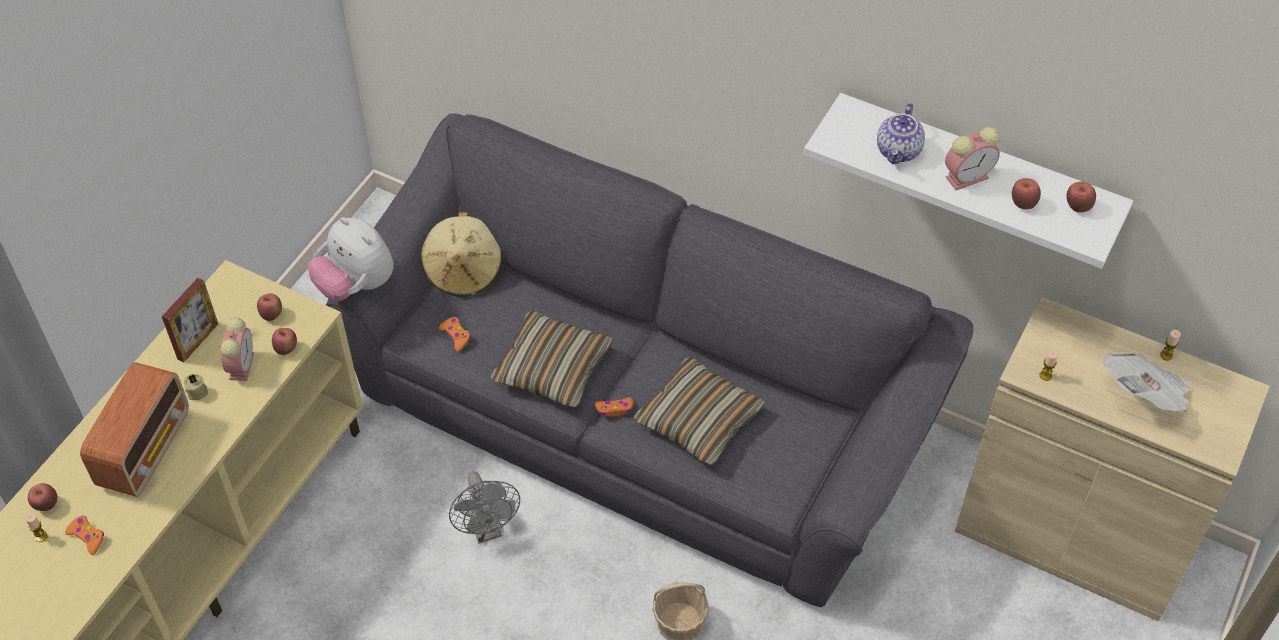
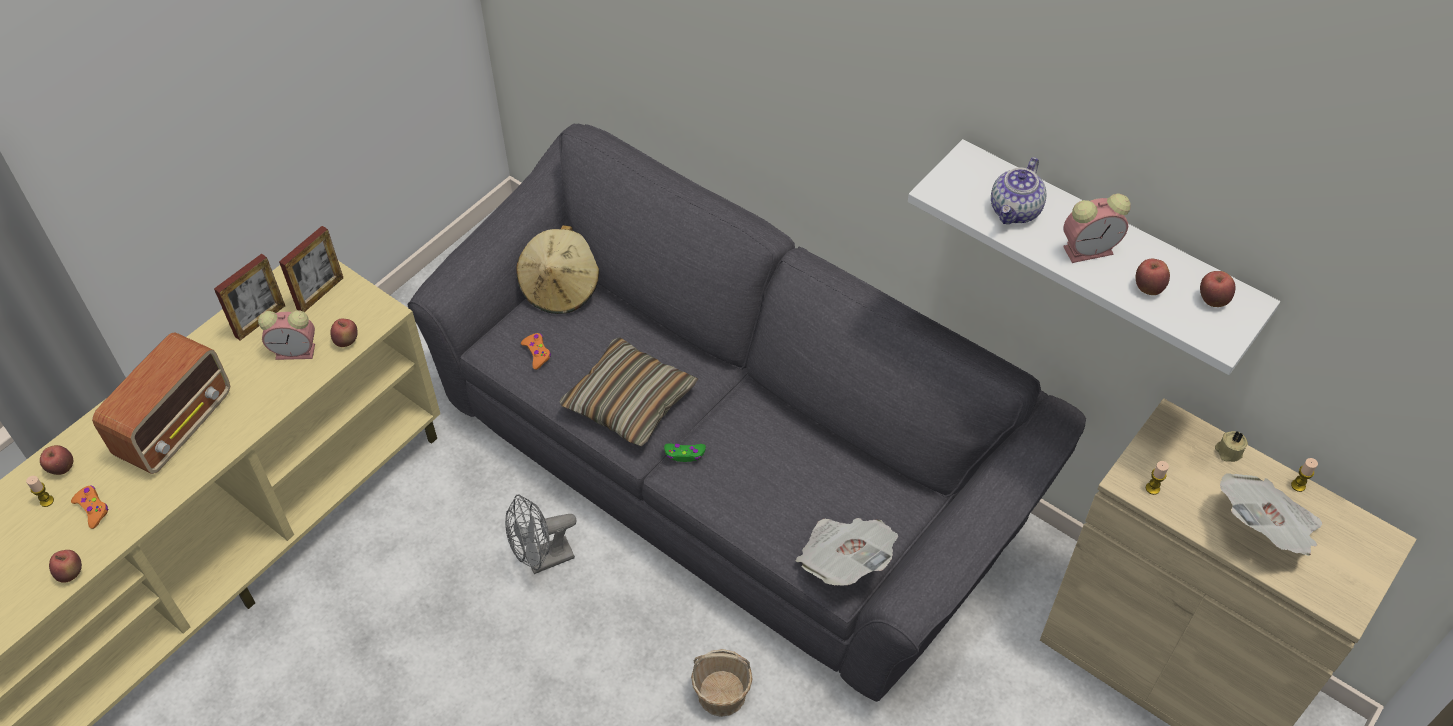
camera: 10 degrees right, 0 degrees up
(196, 391) = (244, 373): beige candle -> beige candle (1228, 452)
(241, 364) = (297, 351): alarm clock -> alarm clock turned 75 degrees clockwise
(249, 308) = (320, 294): none -> picture frame
(272, 315) = (341, 304): apple -> apple (71, 573)
(356, 285) = (441, 286): plush toy -> none
(487, 529) = (542, 560): grey fan -> grey fan turned 75 degrees clockwise
(614, 409) = (685, 454): orange game controller -> green game controller
(699, 420) = (771, 479): pillow -> none
(779, 482) = (844, 560): none -> newspaper

